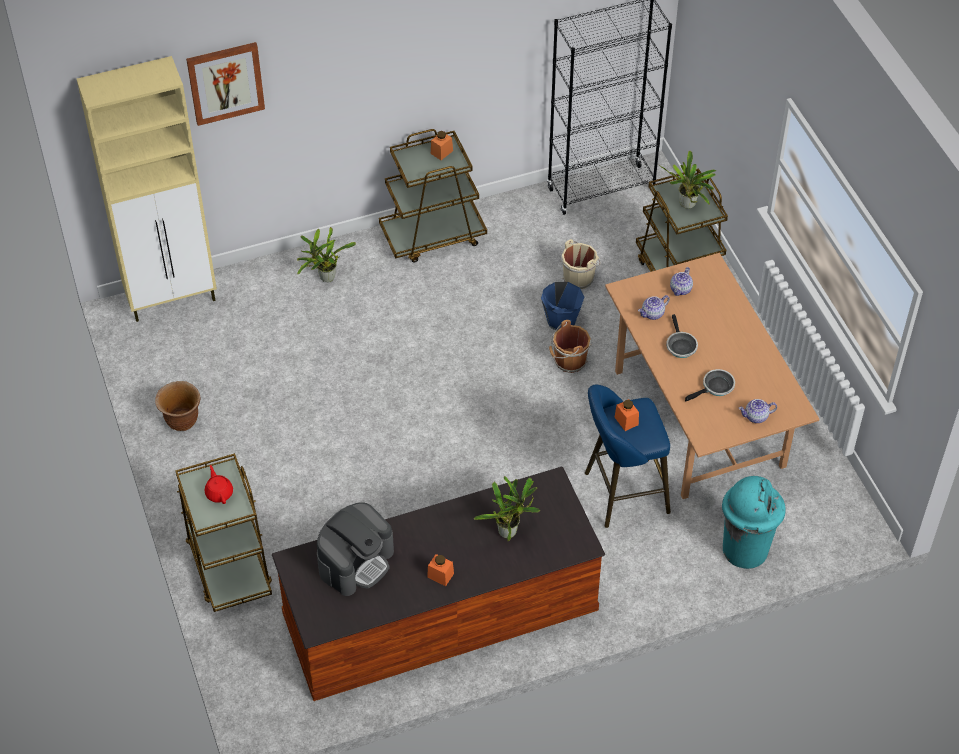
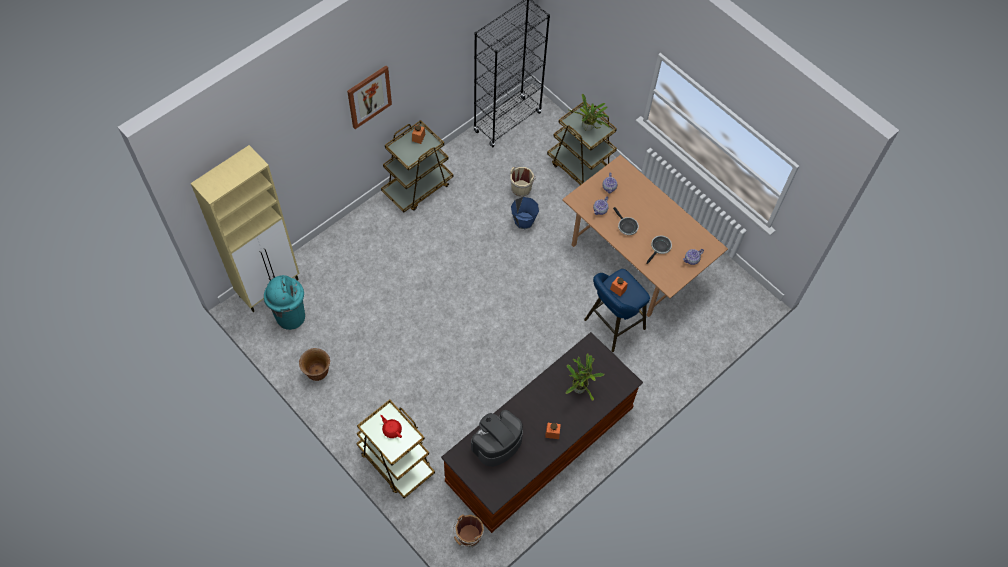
camera: 25 degrees left, 10 degrees up
(225, 82) = (283, 146): picture -> picture (369, 96)
(325, 278) = (362, 240): potted plant -> none
(356, 562) = (496, 443): coffee machine -> coffee machine turned 150 degrees counterclockwise
(569, 361) = (541, 248): brown bucket -> brown bucket (468, 536)
(745, 549) = (698, 336): turquoise trash can -> turquoise trash can (290, 316)

